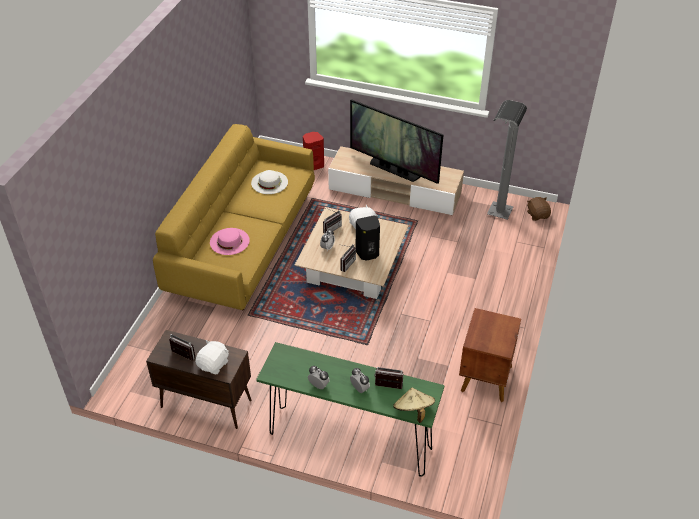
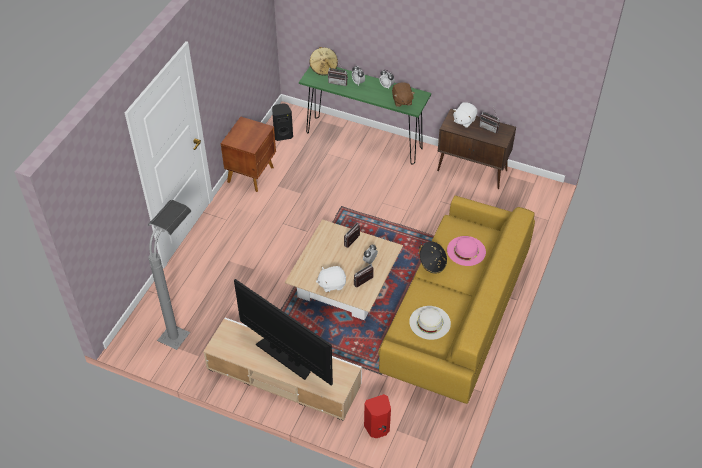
camera: 175 degrees left, 5 degrees up
(264, 229) = (432, 263): none -> black hat
(368, 254) = (331, 251): black speaker -> black speaker (283, 135)
(537, 215) = (134, 331): brown plush toy -> brown plush toy (402, 101)

